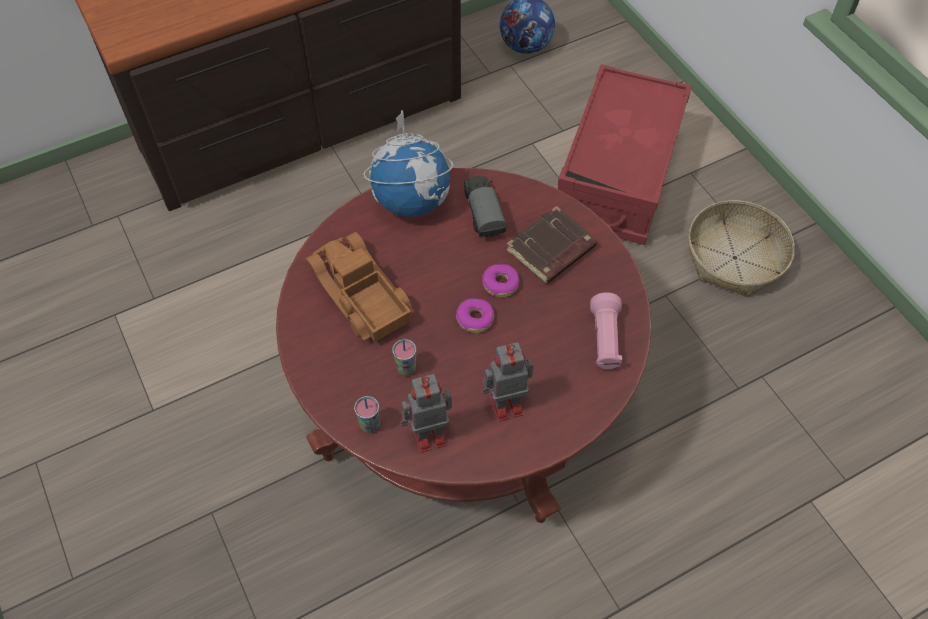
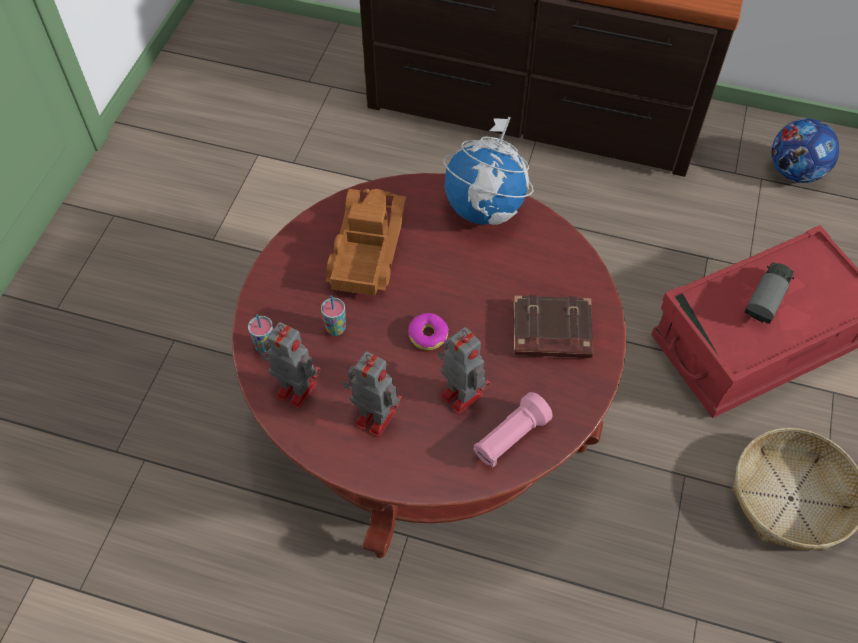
camera: 45 degrees right, 0 degrees up
(483, 213) = (529, 260): toy truck -> toy truck (766, 299)
(500, 284) = (479, 325): donut -> none
(541, 339) = (460, 394): none -> toy robot

